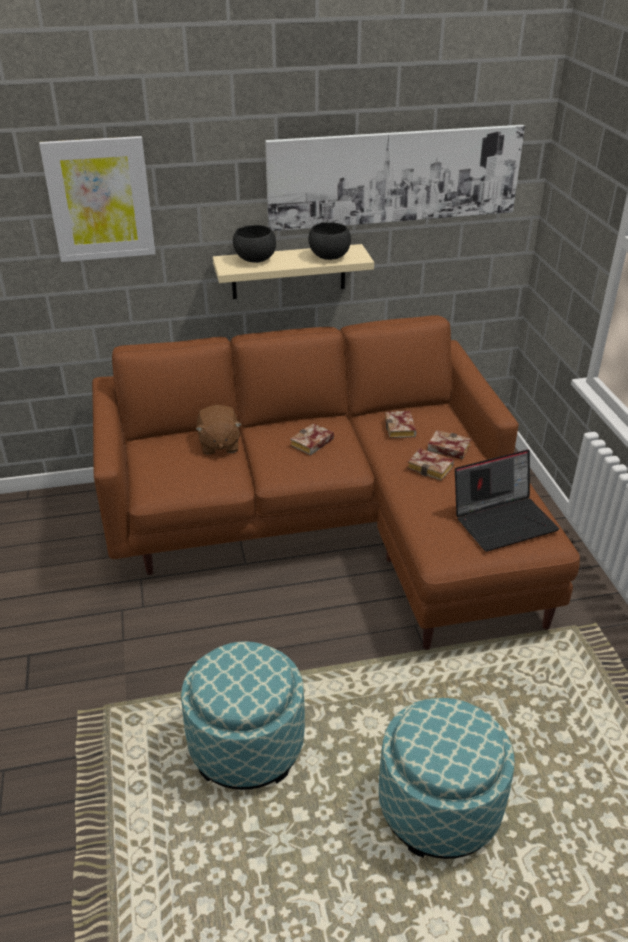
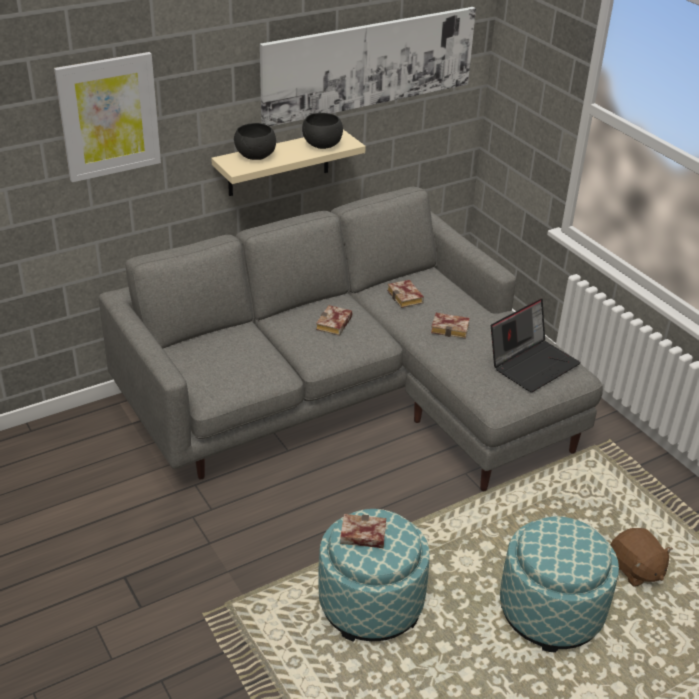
camera: 20 degrees left, 0 degrees up
(219, 445) = (247, 340): brown plush toy -> brown plush toy (635, 569)
(332, 526) = (351, 400): brown sofa -> grey sofa
(447, 449) = (455, 309): book -> book (361, 536)

